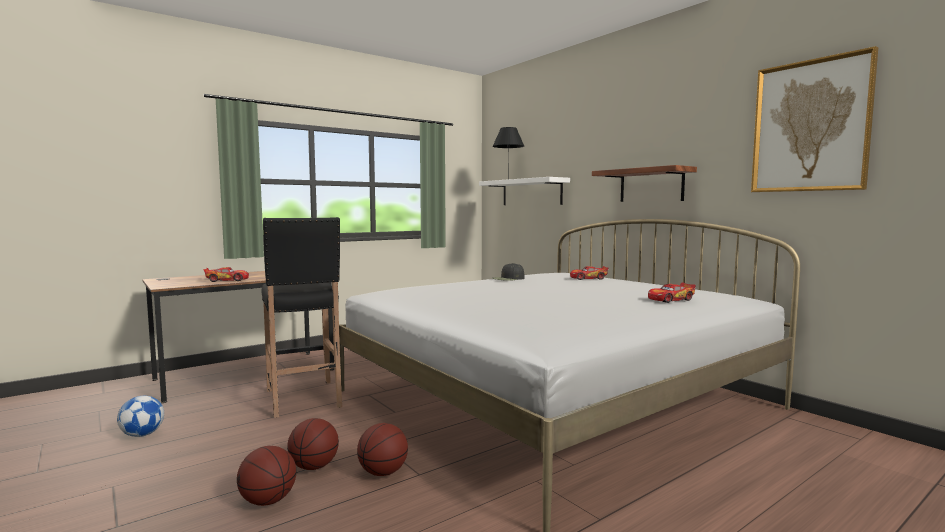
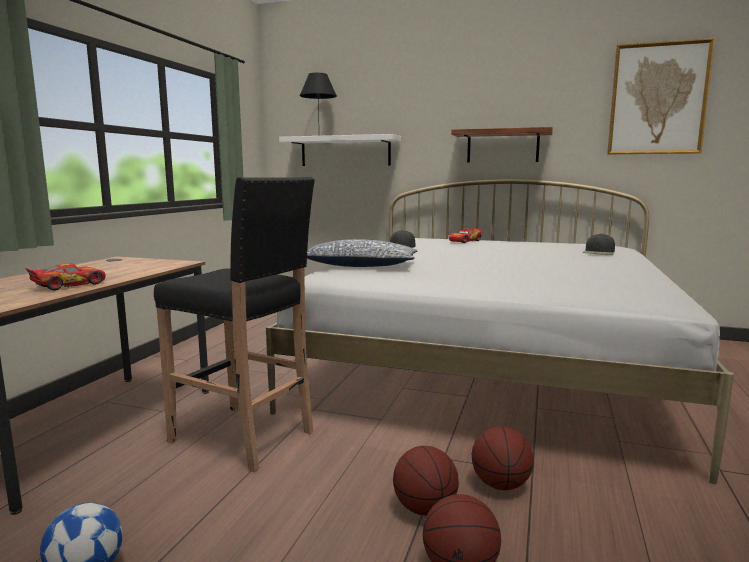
camera: 35 degrees left, 5 degrees up
(420, 288) = (359, 266): none -> pillow
(671, 300) = (599, 252): toy car -> black cap

